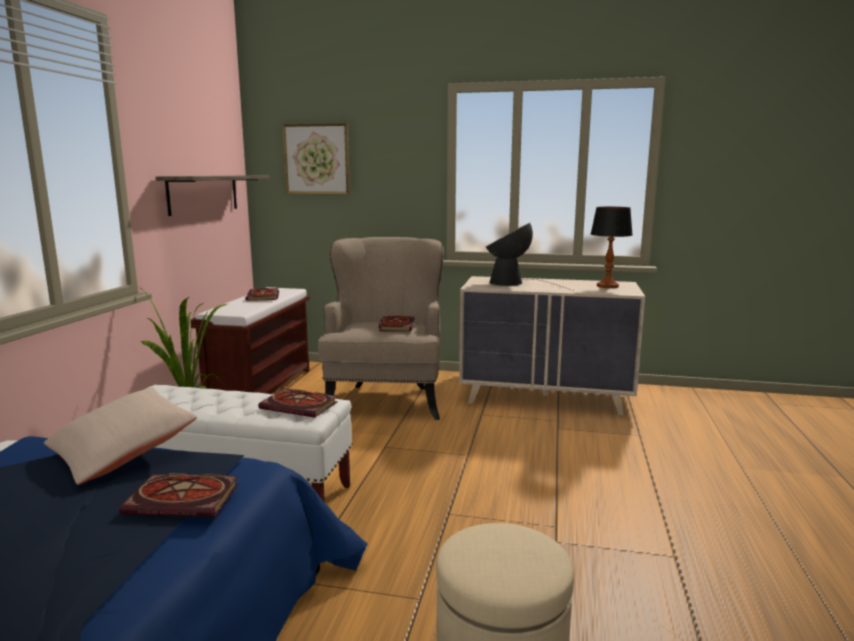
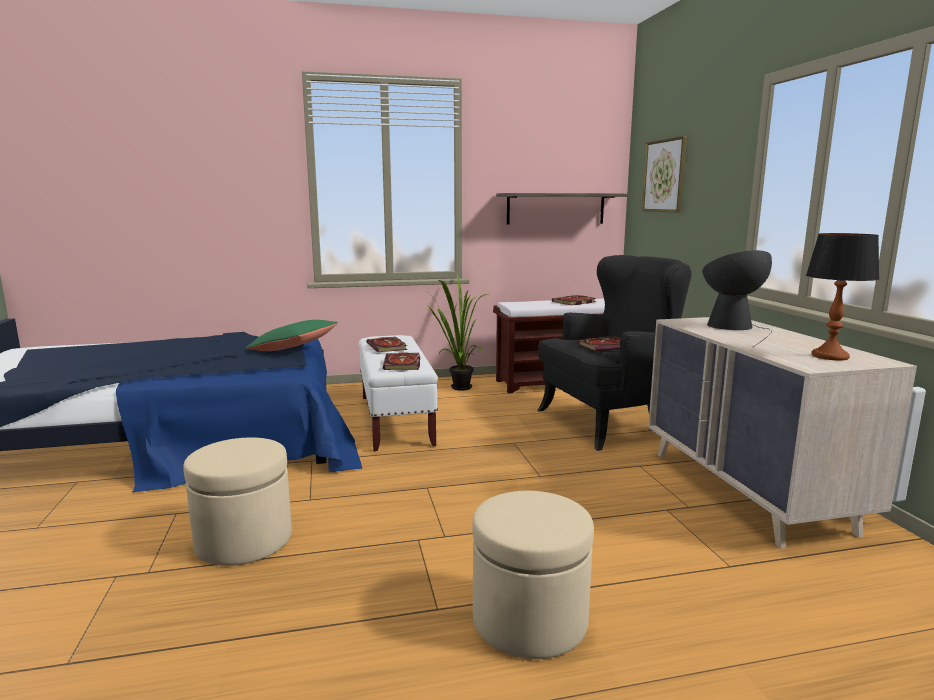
camera: 65 degrees right, 0 degrees up
(122, 452) = (294, 348): beige pillow -> green pillow
(186, 499) = (246, 367): book -> book (387, 347)
(386, 399) = (608, 422): beige armchair -> black armchair
(693, 519) = (529, 619): none -> beige ottoman

